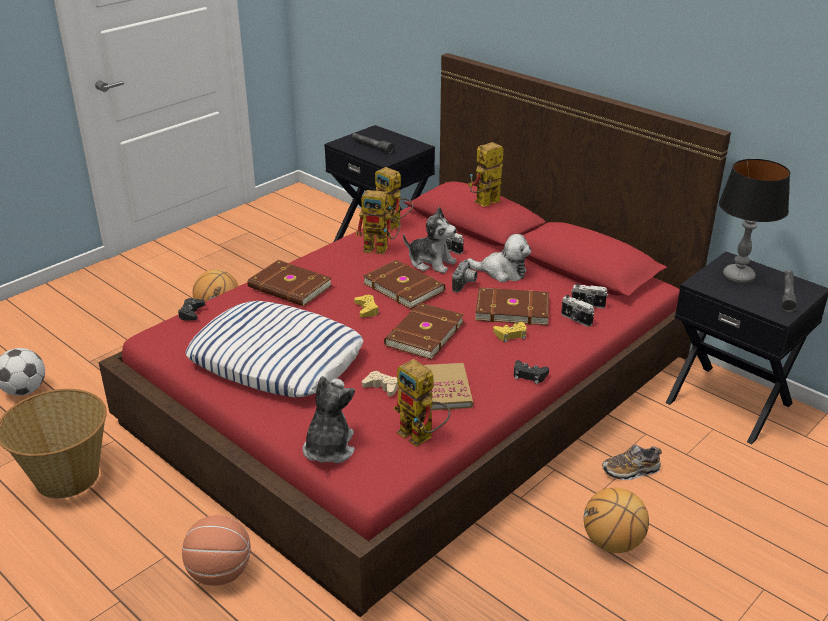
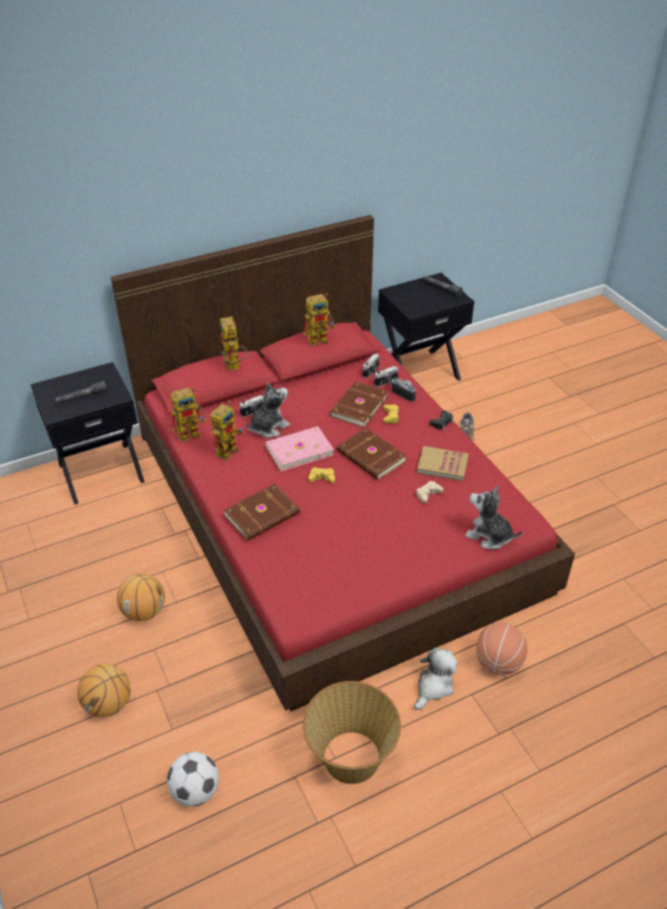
camera: 70 degrees left, 10 degrees up
(191, 313) = (271, 586): black game controller -> none
(277, 359) = (367, 543): pillow -> none
(404, 286) = (298, 450): brown book -> pink book
(422, 437) = (491, 488): toy robot -> toy robot (321, 338)
(465, 284) = (312, 419): camera -> camera (405, 393)
(502, 272) = (304, 396): plush toy -> plush toy (433, 686)
(612, 543) = (524, 465): basketball -> basketball (108, 704)
(738, 277) = (413, 296): table lamp -> none

